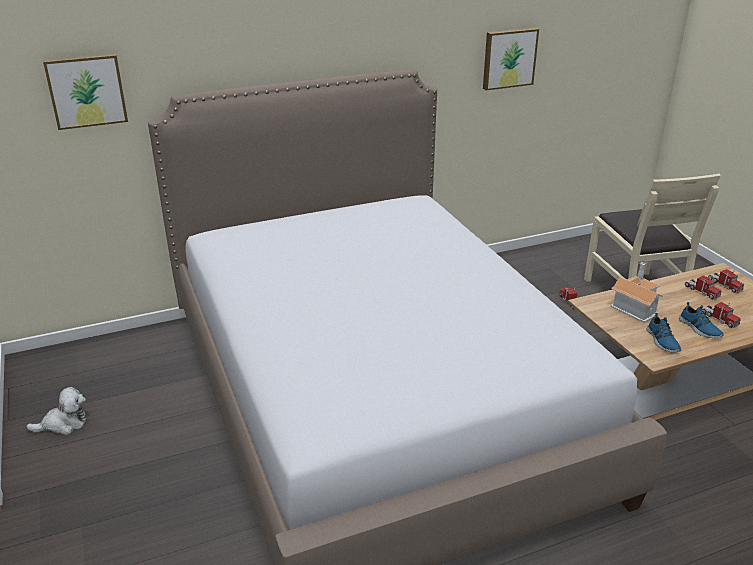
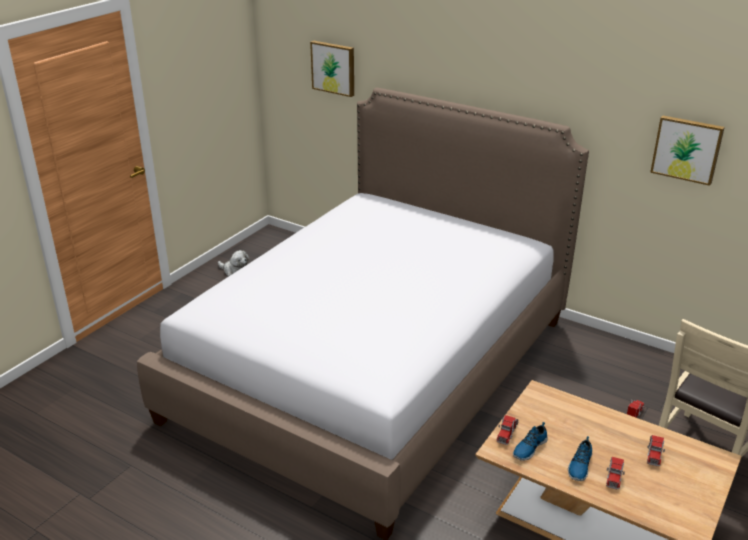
camera: 55 degrees right, 0 degrees up
(635, 305) = (570, 418): toy house -> none
(724, 285) = (690, 465): toy truck -> toy truck (507, 432)

